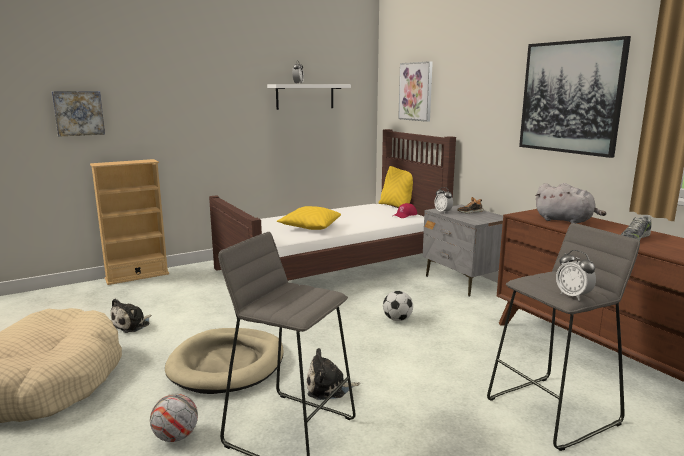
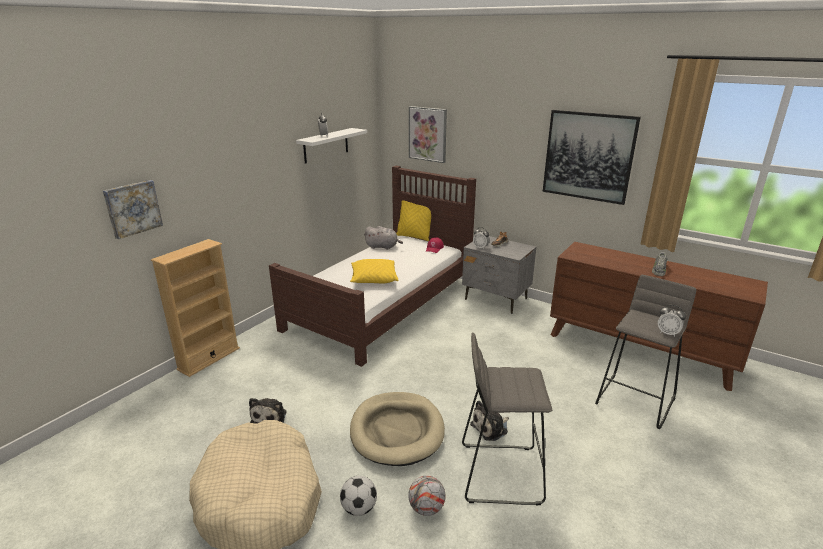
camera: 25 degrees left, 10 degrees up
(397, 319) = (482, 350): football -> football (359, 508)
(566, 221) = (603, 258): grey plush toy -> grey plush toy (383, 247)

